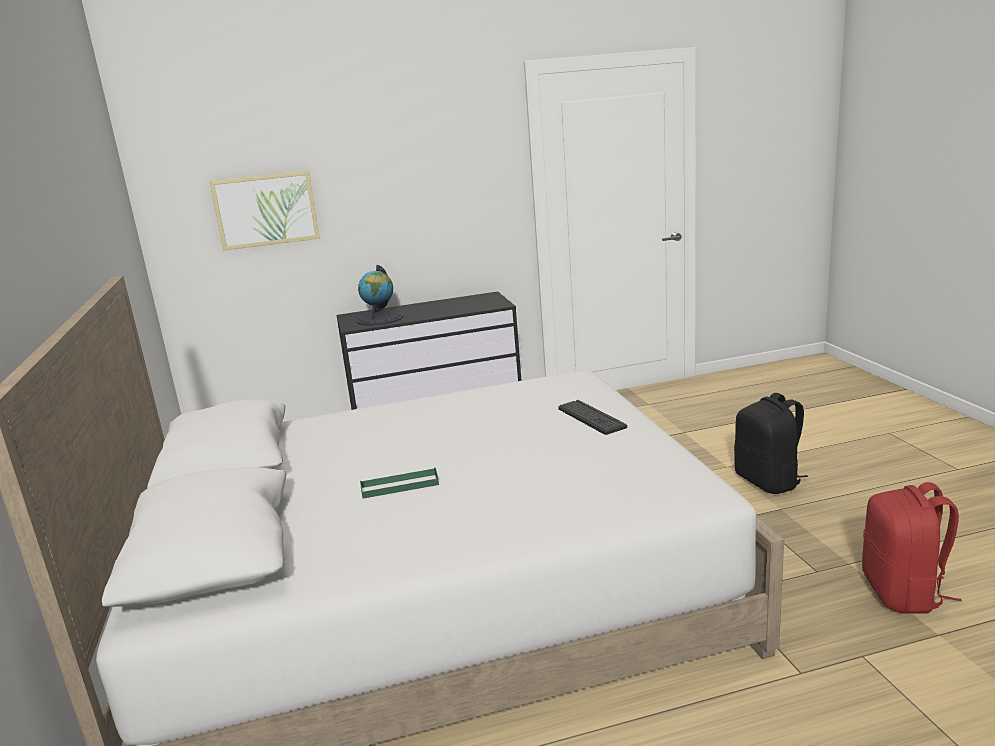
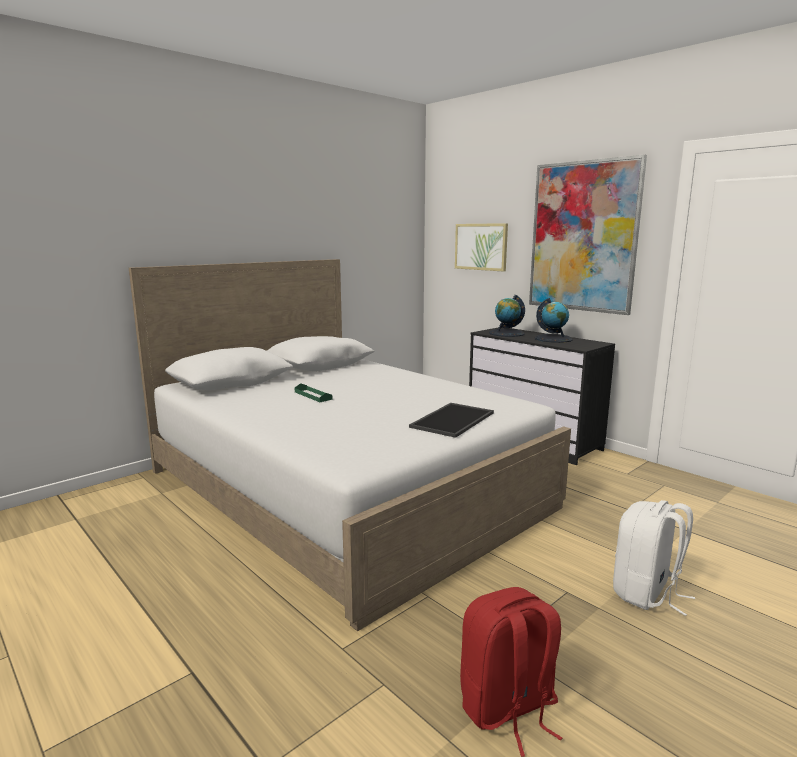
camera: 60 degrees right, 5 degrees down
(428, 176) = (583, 237): none -> picture
(442, 306) = (553, 339): none -> globe
(591, 418) = (452, 419): keyboard -> tray
(768, 481) = (646, 593): black backpack -> white backpack

